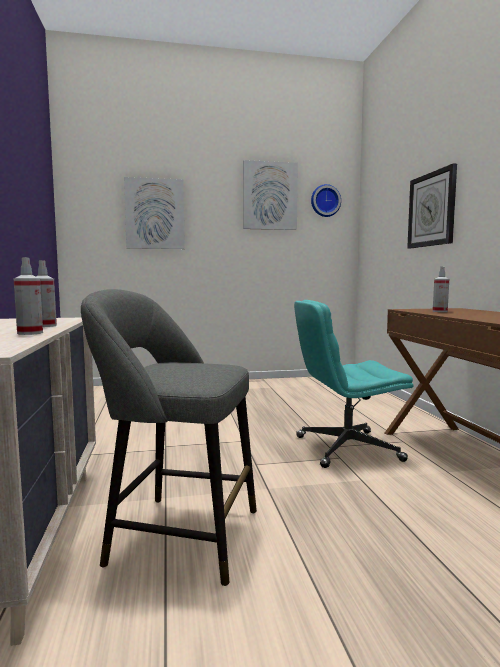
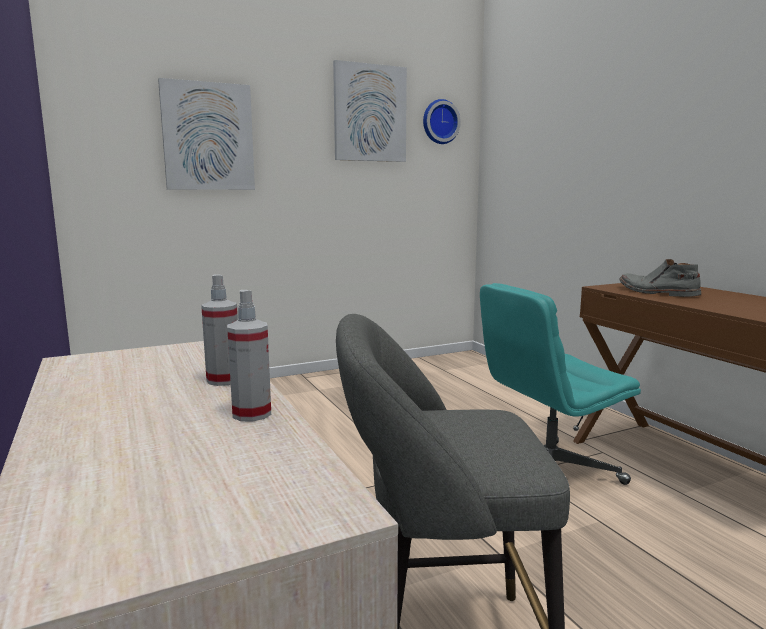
camera: 15 degrees left, 5 degrees up
(432, 209) = (608, 149): wall clock -> none
(440, 311) = (657, 292): spray bottle -> grey boot

